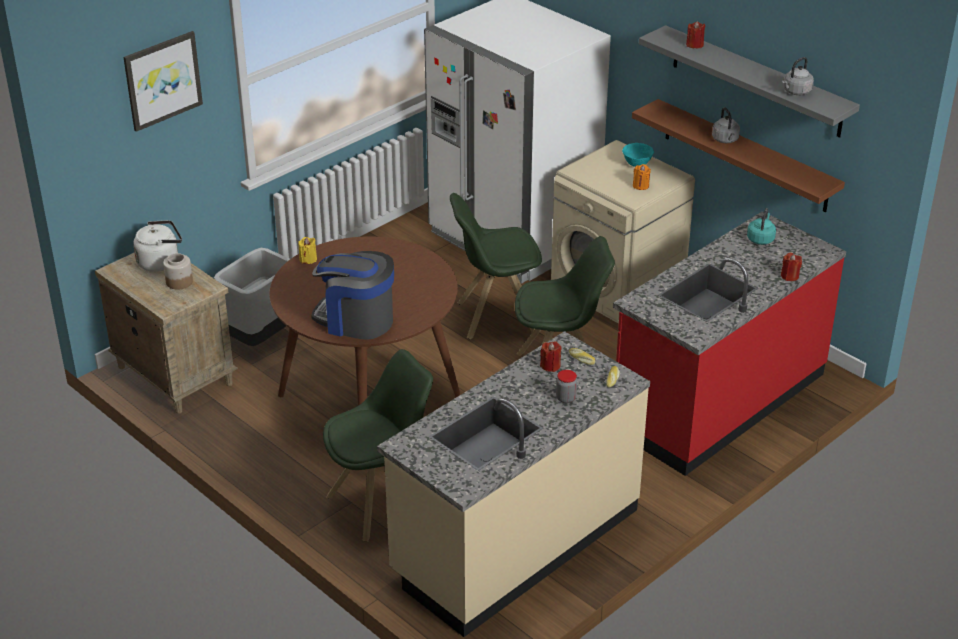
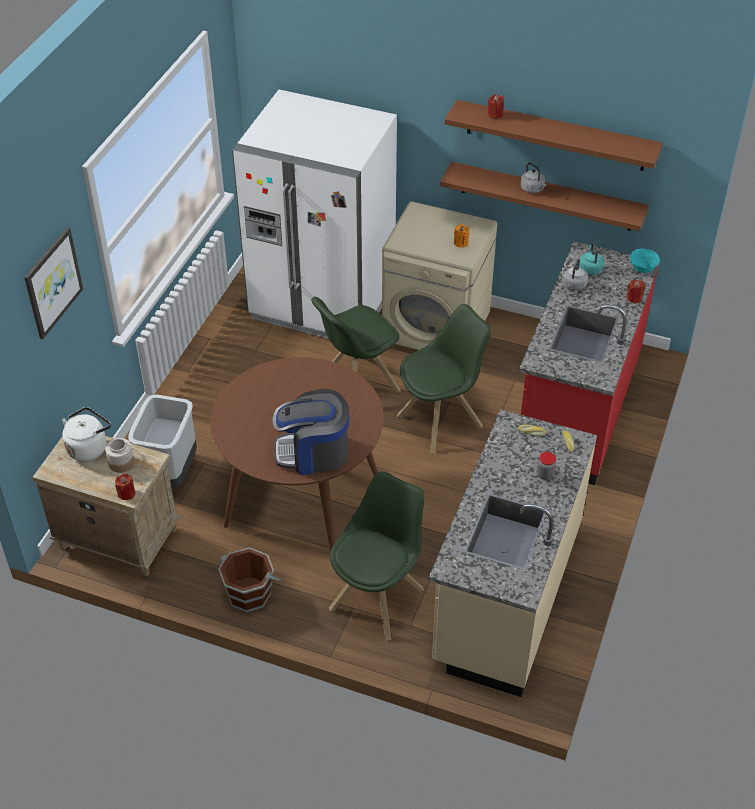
camera: 25 degrees left, 10 degrees up
(261, 457) = (249, 593): none -> brown bucket
(308, 259) = (229, 404): yellow candle -> none
(550, 366) = (512, 447): red candle -> red candle (126, 493)
(637, 164) = (444, 221): turquoise bowl -> turquoise bowl (642, 269)
(756, 81) = (555, 135): grey shelf -> brown shelf
(796, 92) = (607, 143): grey kettle -> grey kettle (574, 286)

